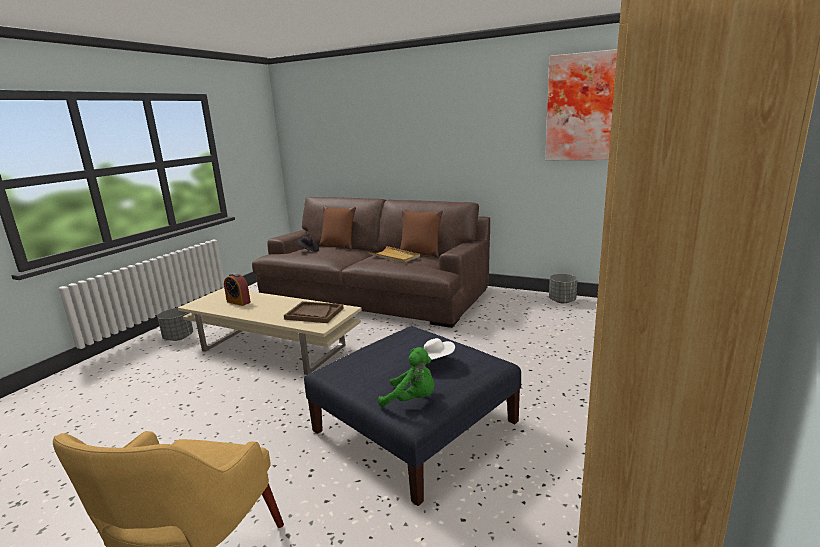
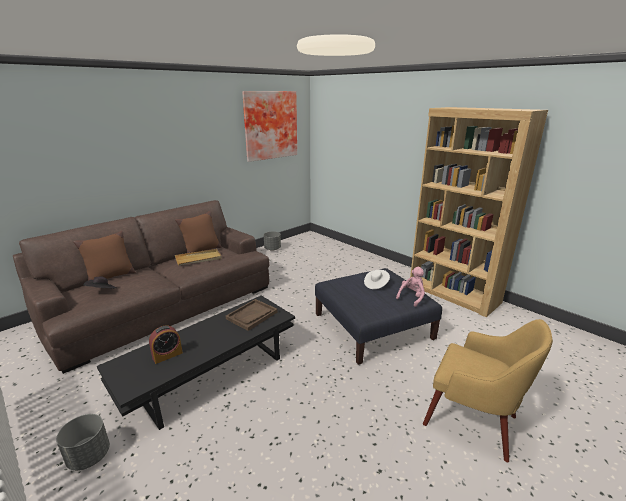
camera: 70 degrees left, 5 degrees up
(274, 348) = (211, 373): beige coffee table -> black coffee table
(412, 400) = (411, 297): green plush toy -> pink plush toy

